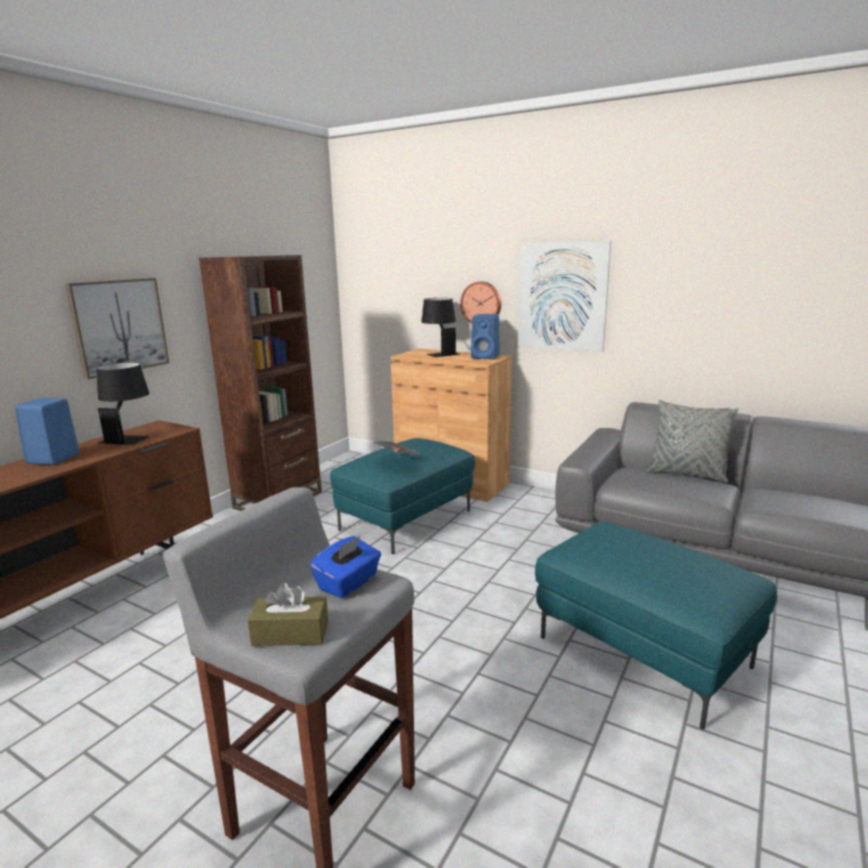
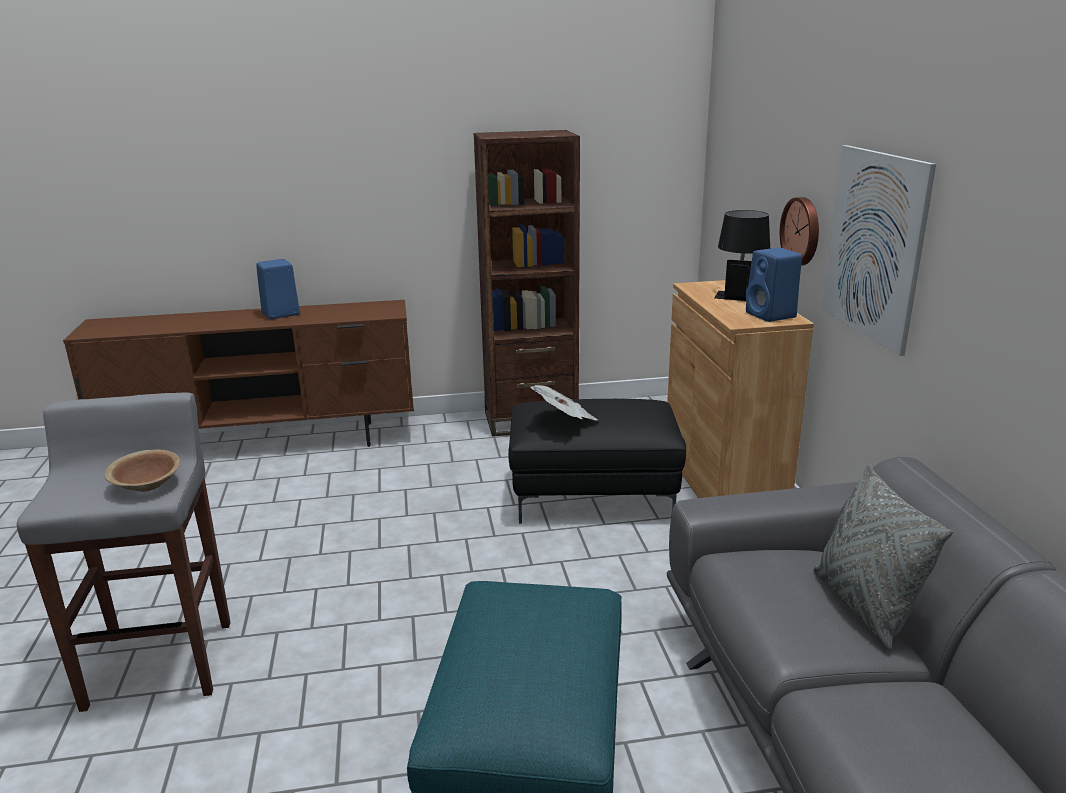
camera: 50 degrees right, 5 degrees up
(119, 326) = (375, 200): picture -> none
(129, 436) = (353, 309): black table lamp -> none
(290, 633) = (62, 495): brown tissue box -> none
(348, 583) = (147, 485): blue tissue box -> brown bowl
(406, 521) = (593, 498): turquoise ottoman -> black ottoman

